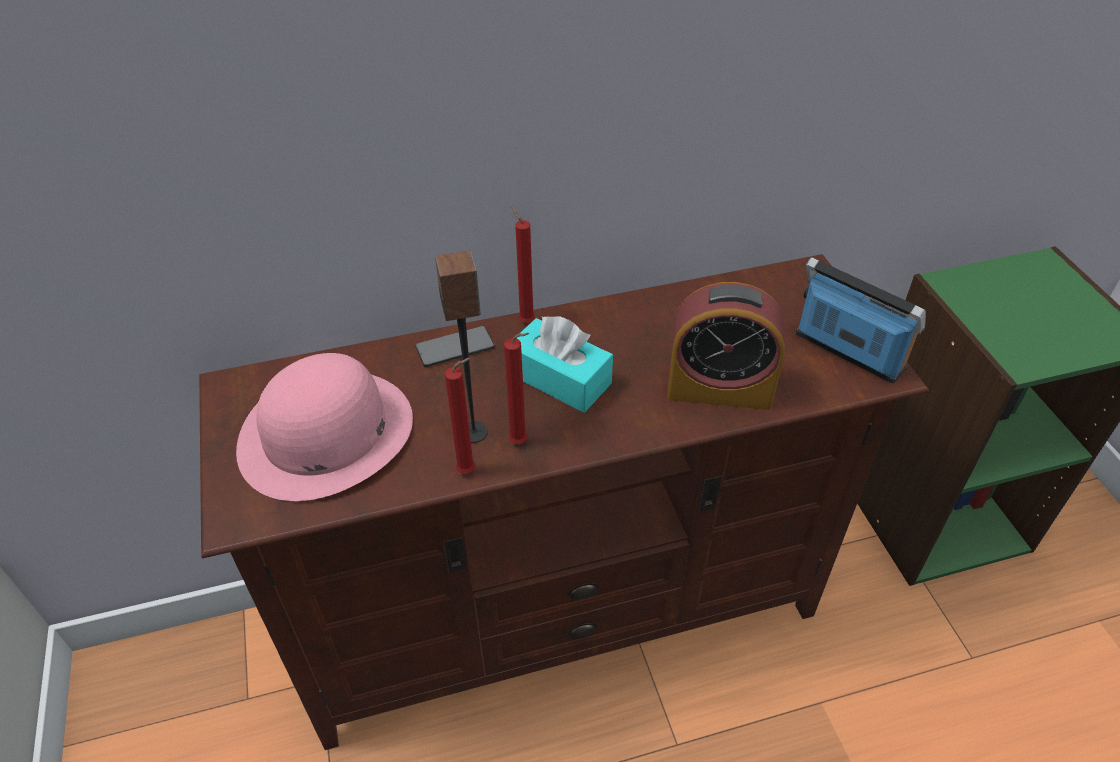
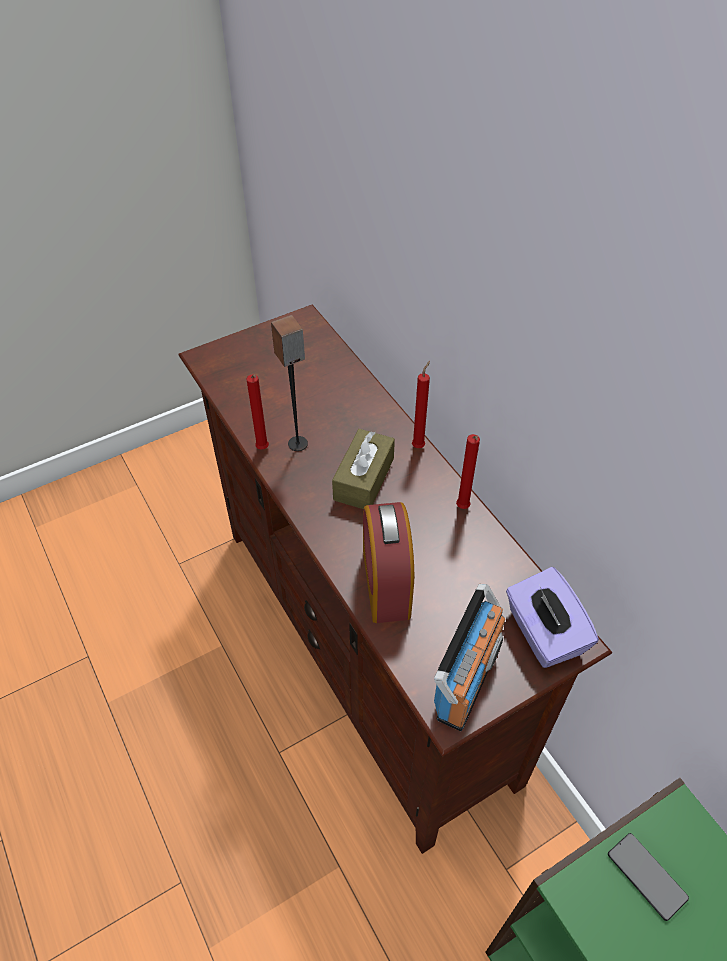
camera: 75 degrees right, 5 degrees up
(325, 434) = (277, 373): pink hat -> none
(455, 347) = (376, 413): phone -> phone (646, 876)
(521, 443) = (294, 471): red candle -> red candle (462, 509)
(559, 378) = (364, 479): turquoise tissue box -> brown tissue box
(799, 288) = (543, 633): none -> purple tissue box

